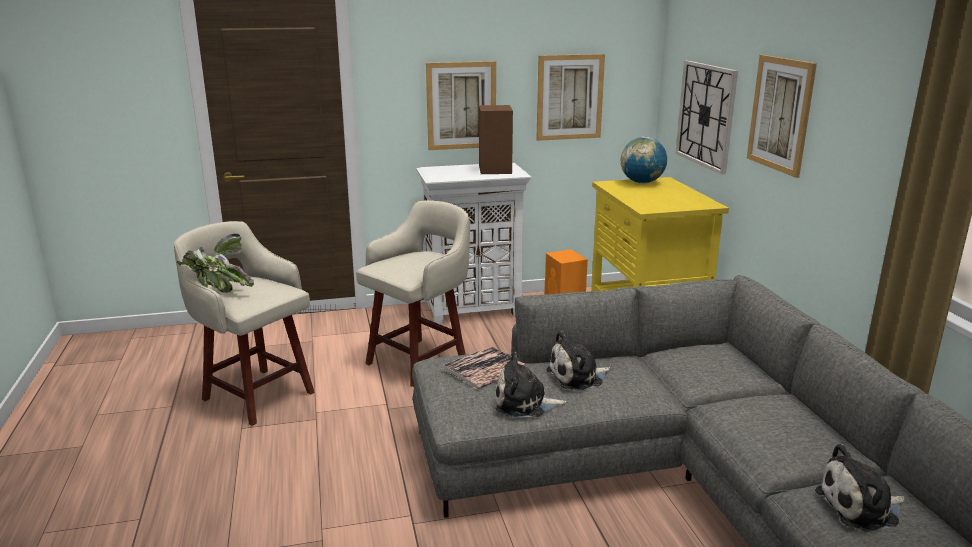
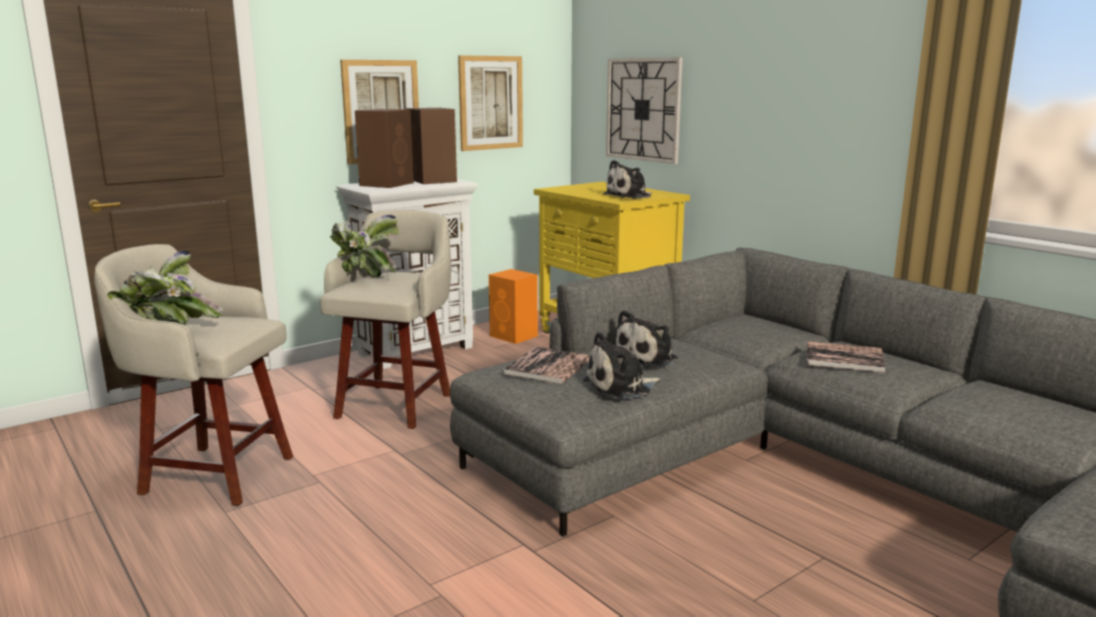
camera: 25 degrees left, 5 degrees down
(398, 256) = (364, 278): none -> potted plant
(453, 171) = (387, 184): none -> brown speaker
(642, 182) = (583, 186): globe -> none
(762, 418) = (844, 358): none -> book
(780, 114) = (744, 90): picture -> none
(861, 507) = (991, 401): plush toy -> plush toy (630, 196)

